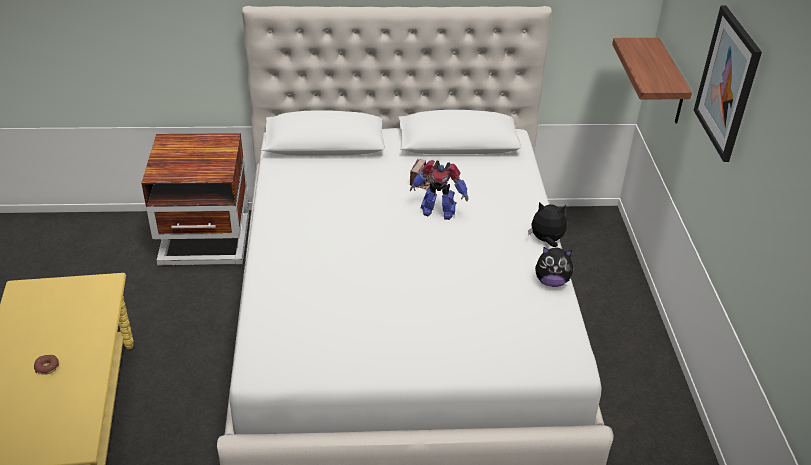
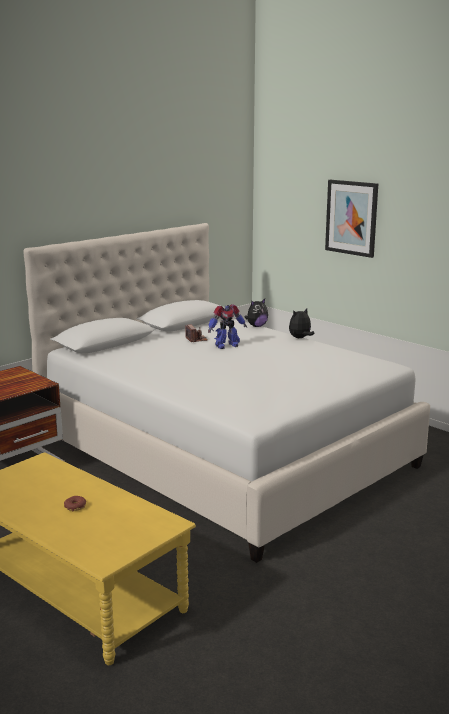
camera: 40 degrees left, 20 degrees down
(551, 282) = (331, 348): plush toy -> plush toy (256, 326)
(670, 83) = (286, 253): shelf -> none

